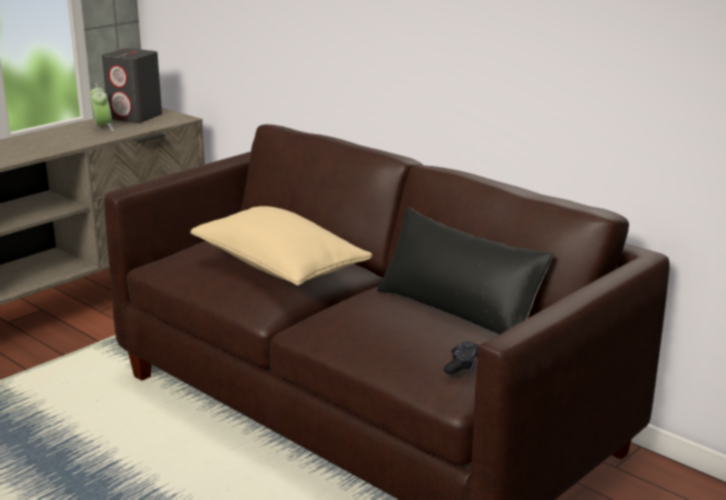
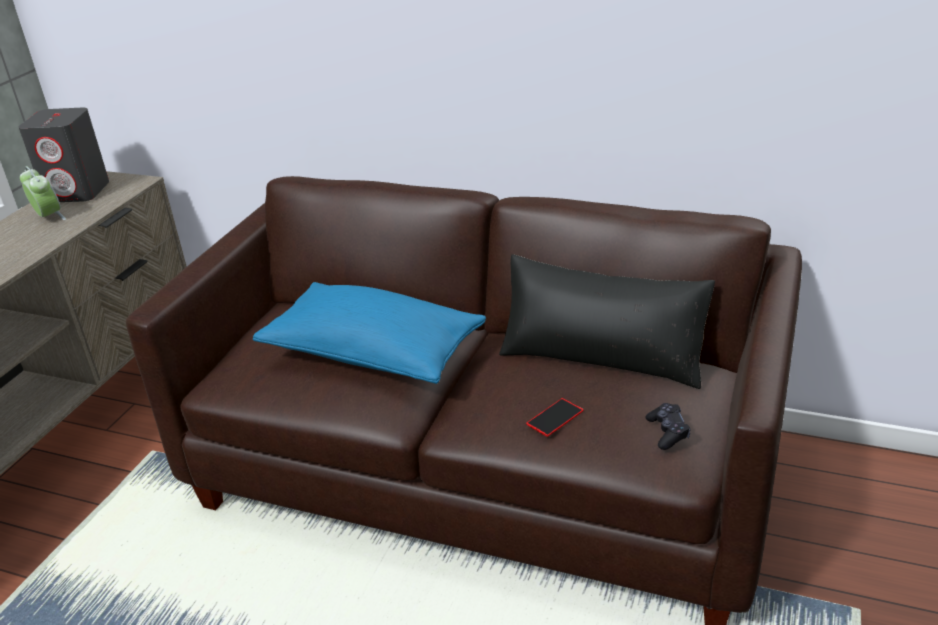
camera: 20 degrees left, 10 degrees up
(279, 268) = (373, 354): beige pillow -> blue pillow
(381, 335) = (555, 417): none -> phone

